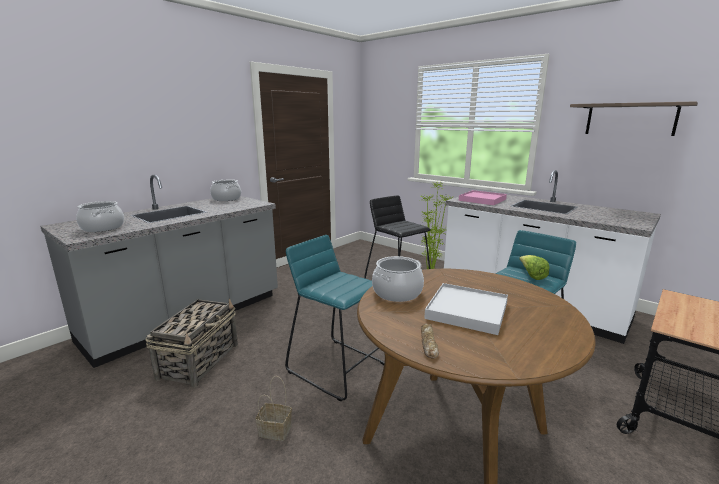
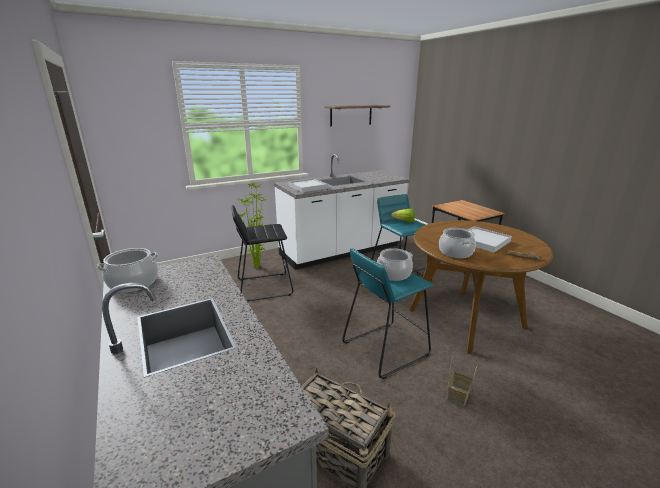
camera: 70 degrees left, 5 degrees up
(103, 228) = (231, 398): cooking pot -> cooking pot (393, 274)
(482, 200) = (307, 187): pink tray -> white tray

